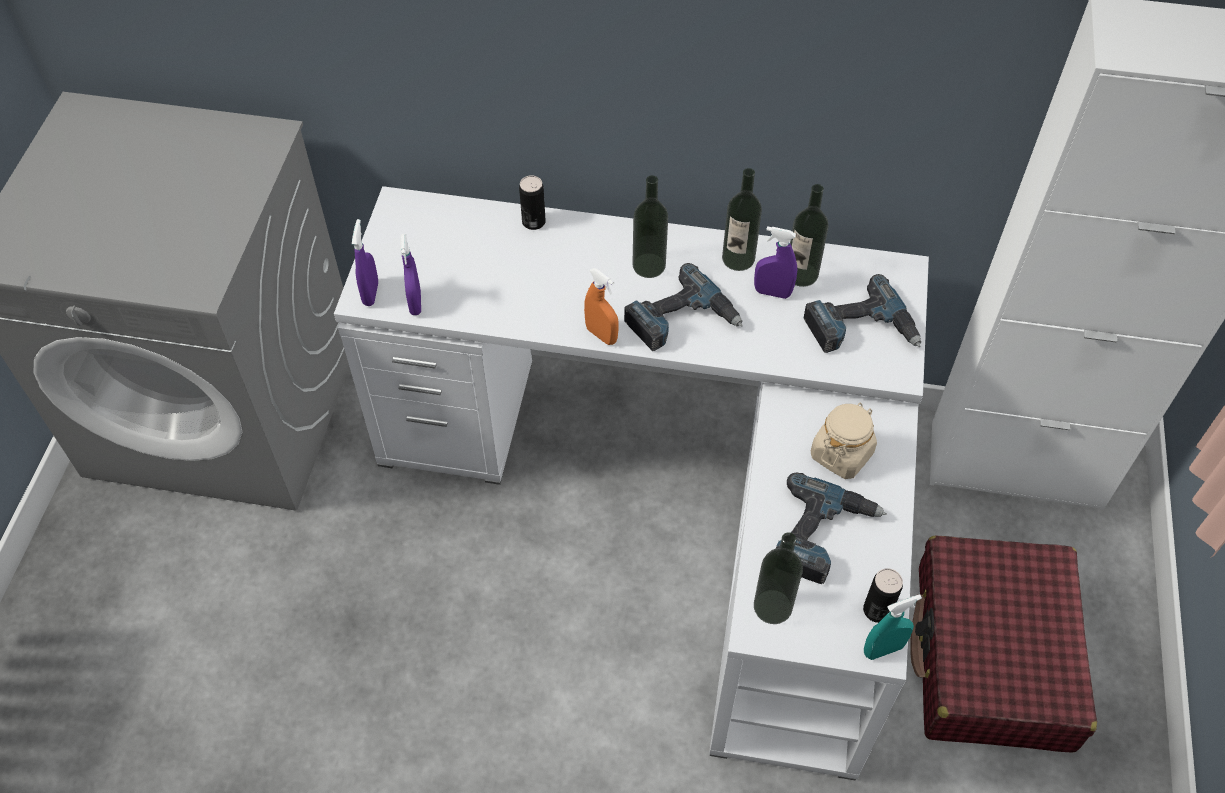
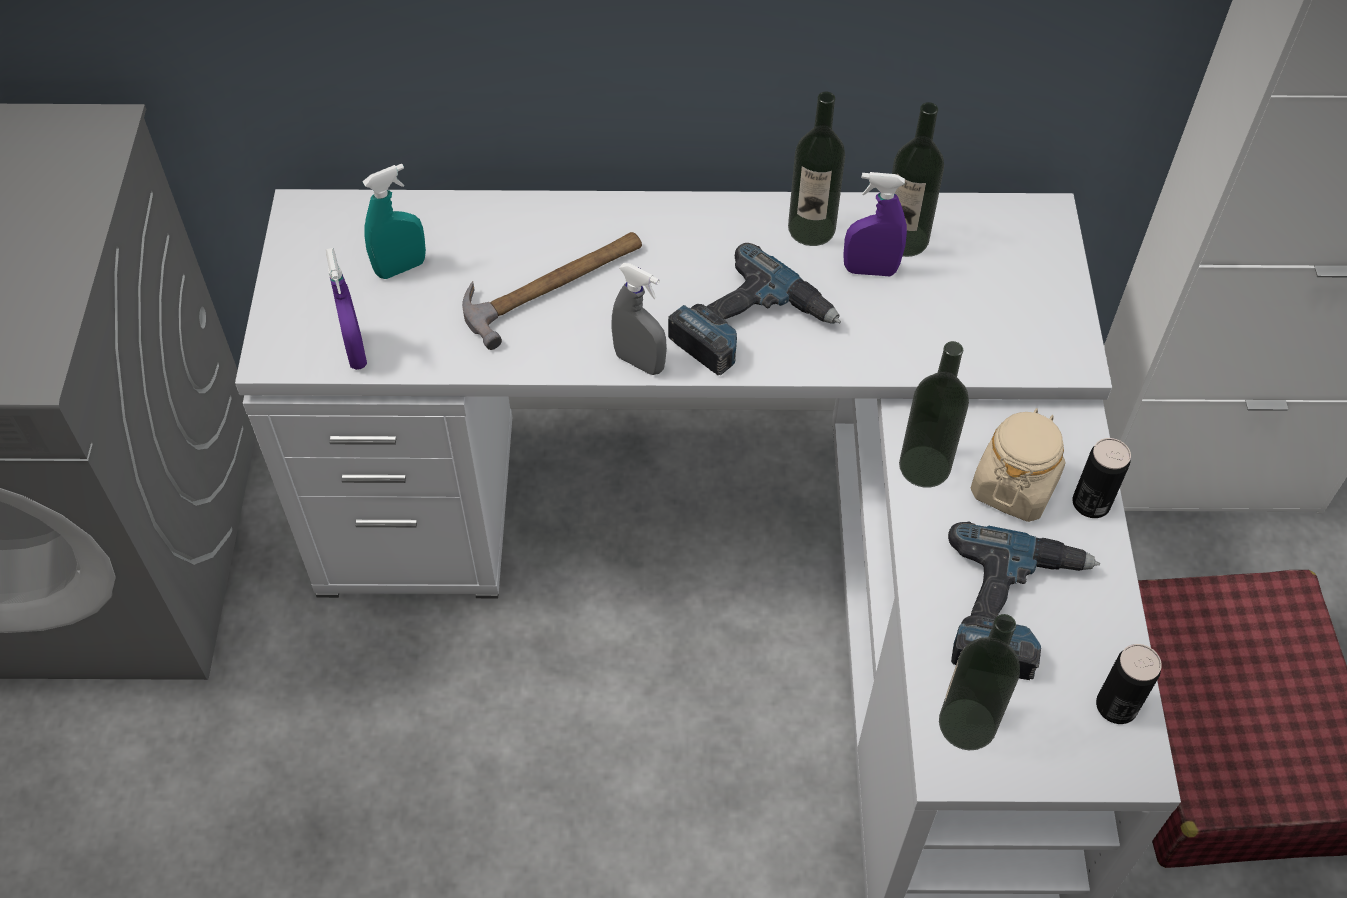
camera: 10 degrees left, 0 degrees up
(371, 293) = (286, 346): purple spray bottle -> none
(533, 222) = (508, 213): can -> can (1091, 503)
(555, 275) = (554, 285): none -> hammer
(601, 335) = (639, 362): orange spray bottle -> grey spray bottle
(649, 265) = (687, 254): bottle -> bottle (924, 466)
(860, 329) = (1004, 305): power drill -> none
(883, 649) = (1138, 762): turquoise spray bottle -> turquoise spray bottle (401, 268)

